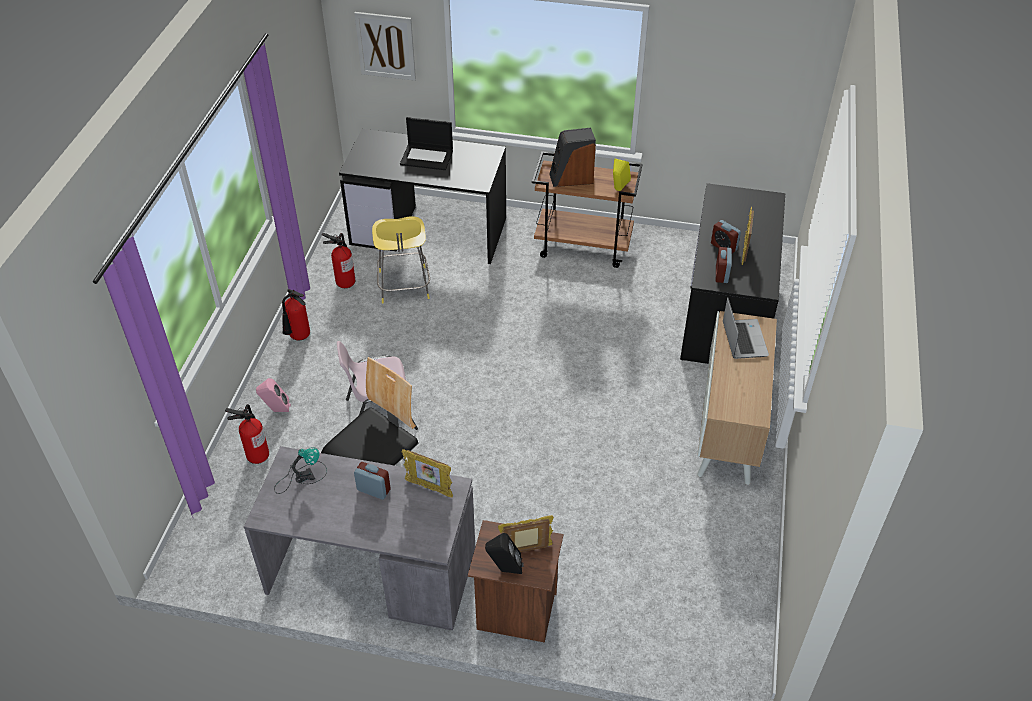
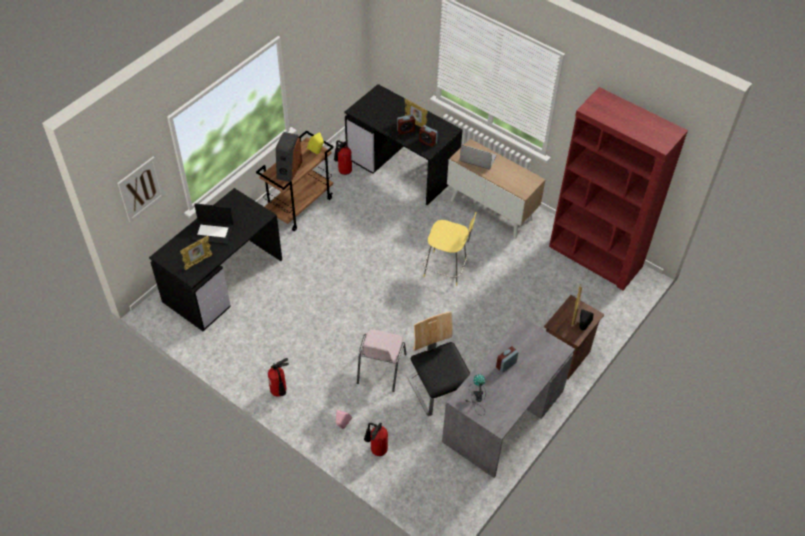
camera: 65 degrees left, 5 degrees up
(345, 281) = (241, 346): fire extinguisher -> fire extinguisher (343, 171)
(404, 286) = (270, 315): yellow stool -> yellow stool (446, 269)
(427, 157) = (213, 232): laptop -> laptop turned 60 degrees clockwise
(429, 488) = (518, 338): picture frame -> picture frame (198, 262)
(736, 589) = (595, 257): none -> red bookcase

